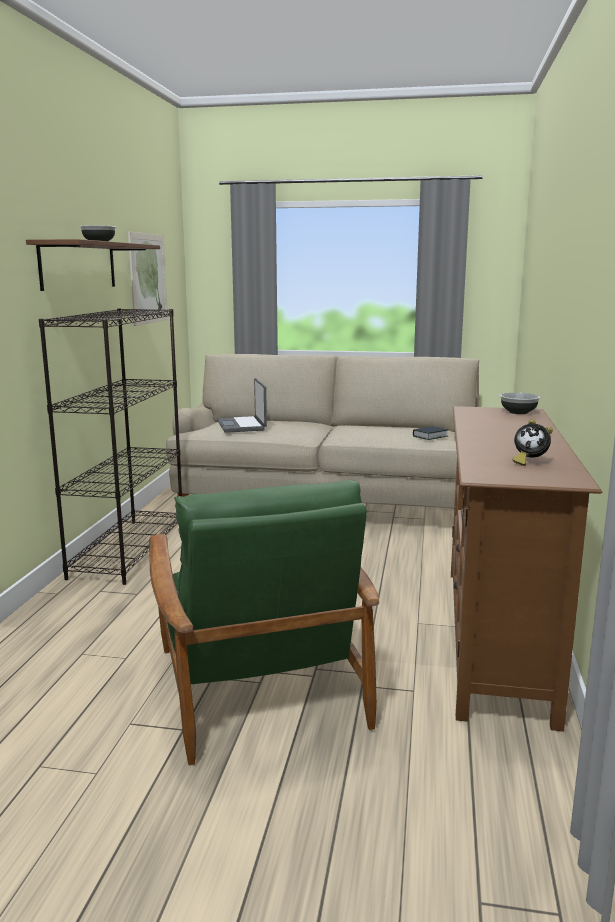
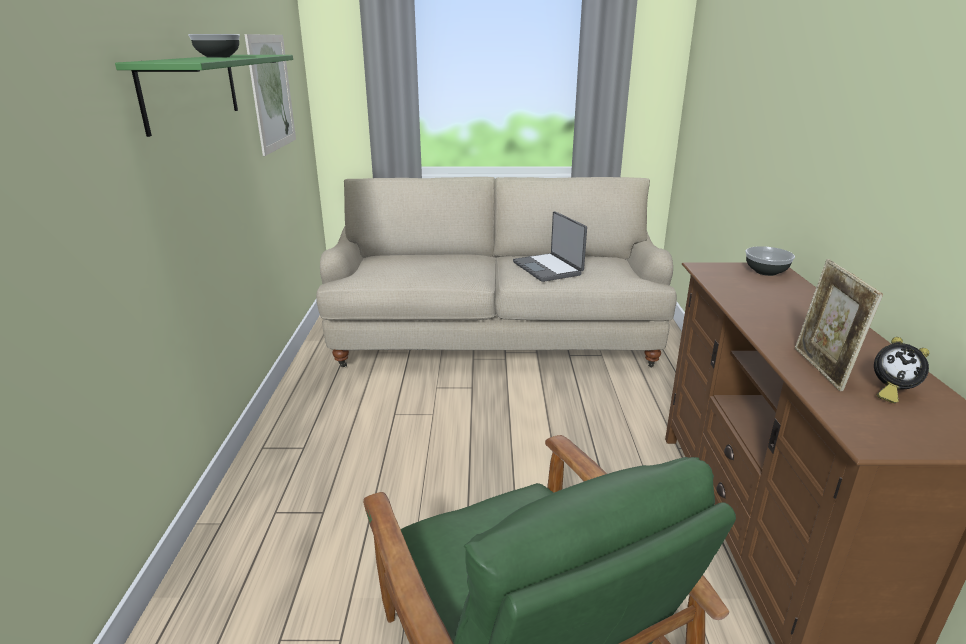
camera: 10 degrees left, 10 degrees up
(79, 265) = (192, 90): brown shelf -> green shelf
(129, 549) = (293, 434): black bookcase -> none
(242, 426) = (402, 267): laptop -> laptop (548, 268)
(430, 436) = (614, 273): book -> none
(491, 452) = (821, 369): none -> picture frame

